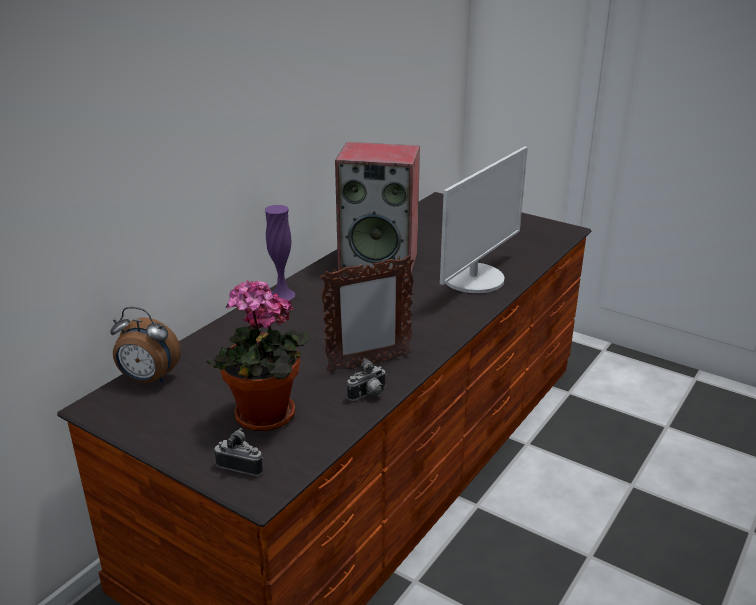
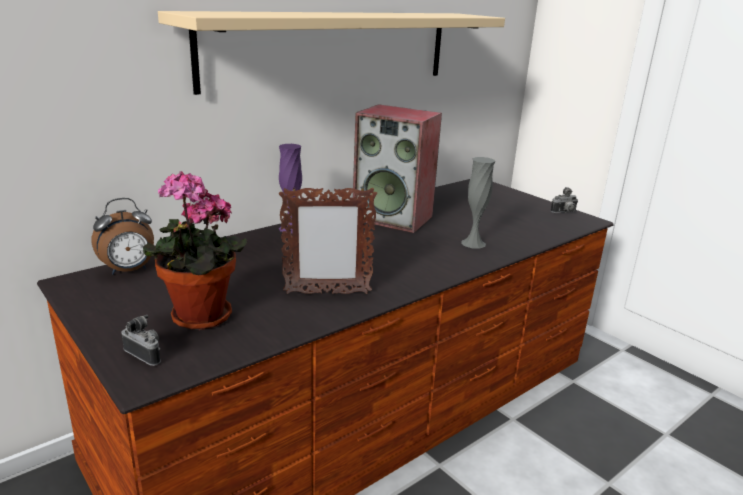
camera: 15 degrees right, 5 degrees down
(148, 380) = (128, 270): alarm clock -> alarm clock turned 60 degrees counterclockwise
(296, 90) = (333, 48): none -> beige shelf
(369, 395) = (308, 318): camera -> camera (564, 212)
(474, 279) = (473, 243): monitor -> grey vase

